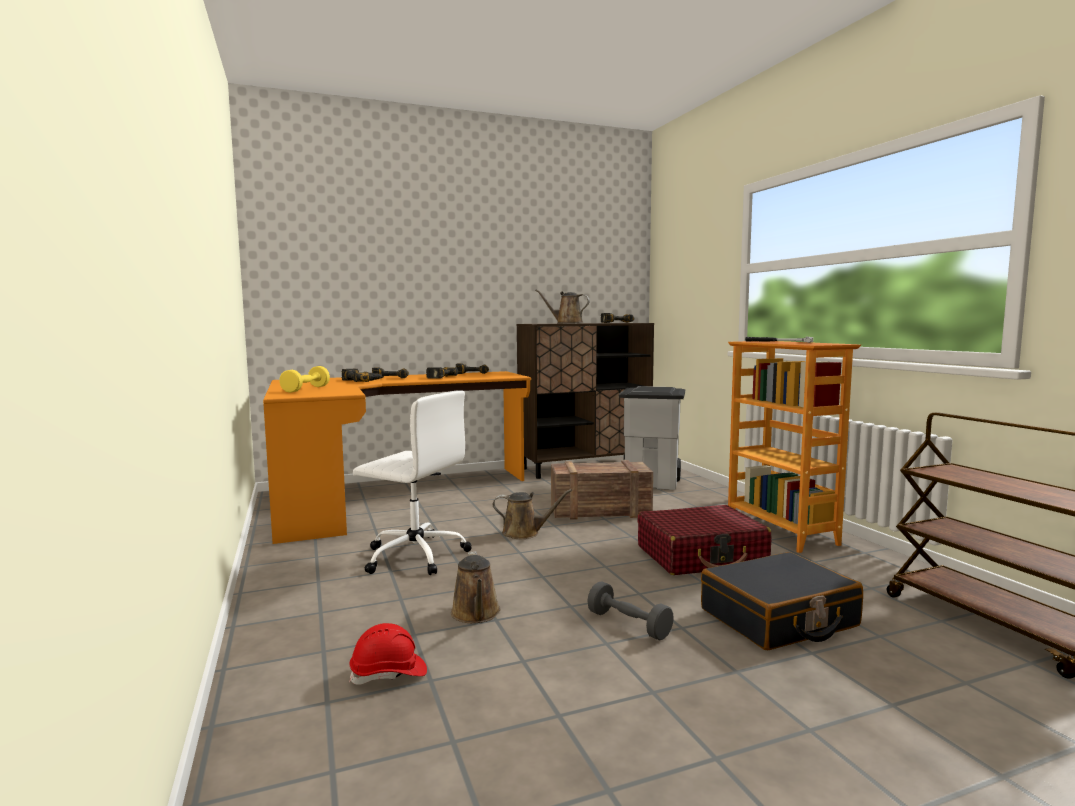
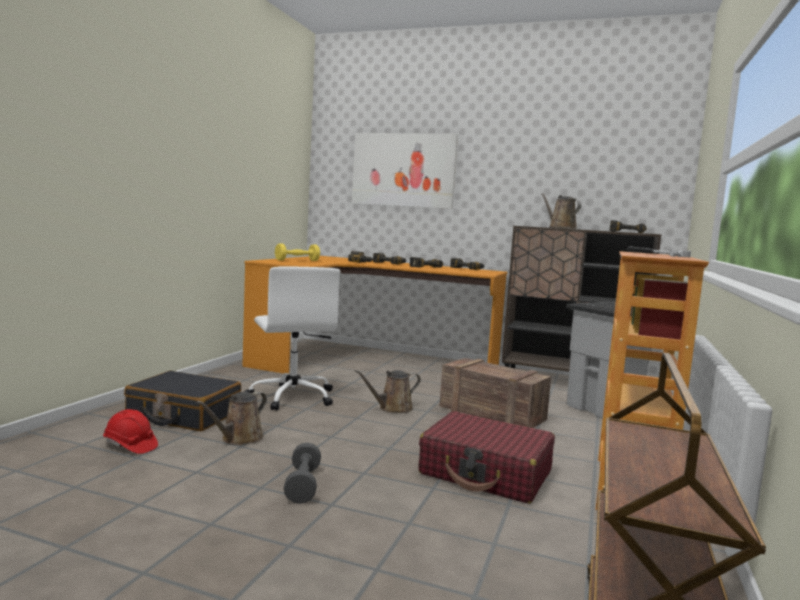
camera: 40 degrees right, 0 degrees up
(378, 267) = (403, 170): none -> picture
(524, 533) = (392, 408): brown watering can -> brown watering can turned 105 degrees clockwise
(779, 618) = (420, 538): black suitcase -> black suitcase (184, 414)

